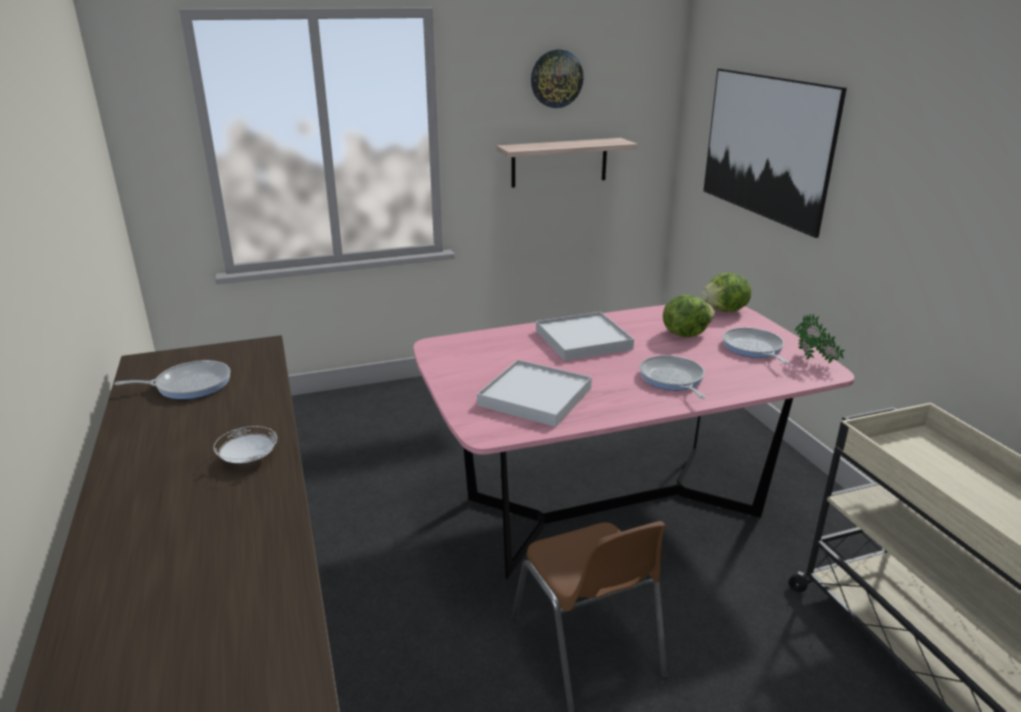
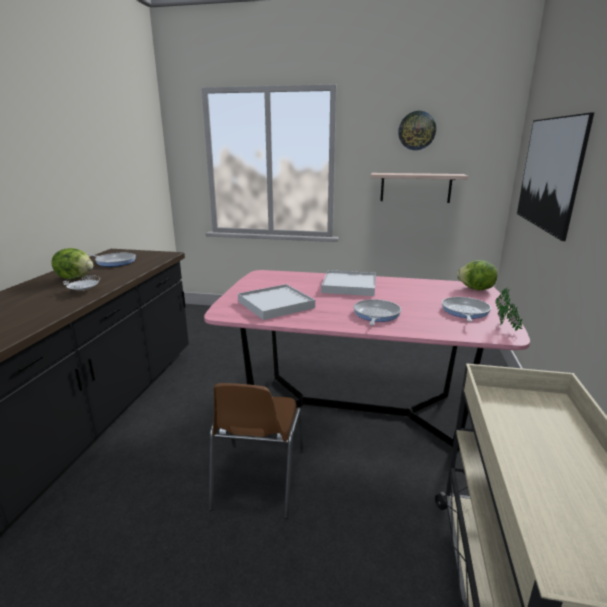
camera: 30 degrees right, 5 degrees down
(685, 333) = (424, 295): lettuce -> lettuce (76, 278)

